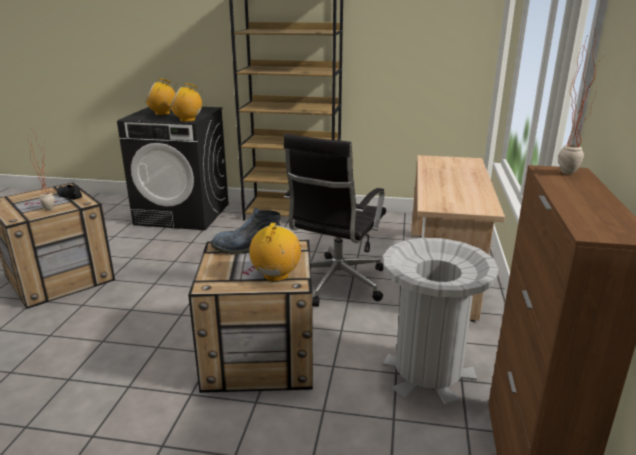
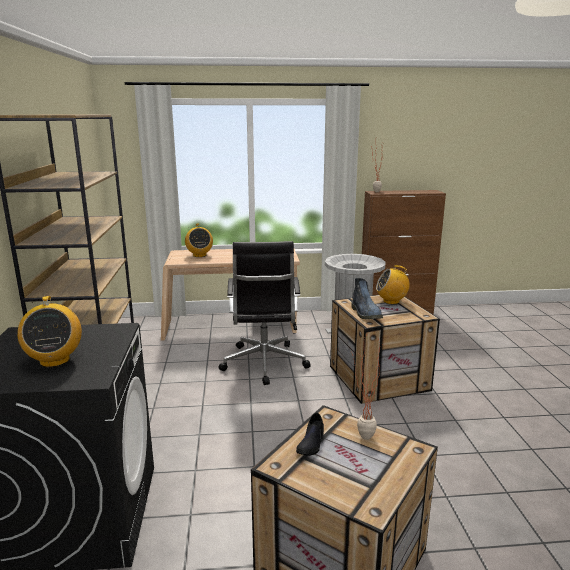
camera: 105 degrees left, 5 degrees down
(188, 120) = (116, 330): radio -> radio (199, 255)
(335, 283) = (264, 364): black office chair -> black office chair turned 75 degrees clockwise

